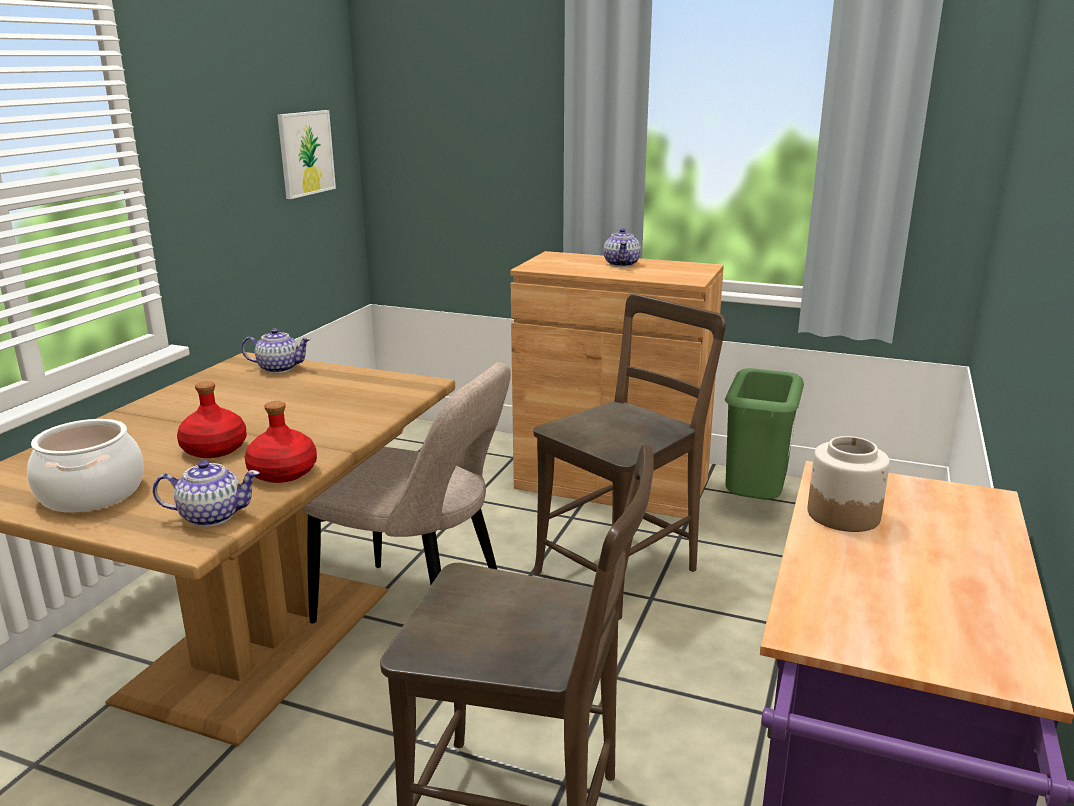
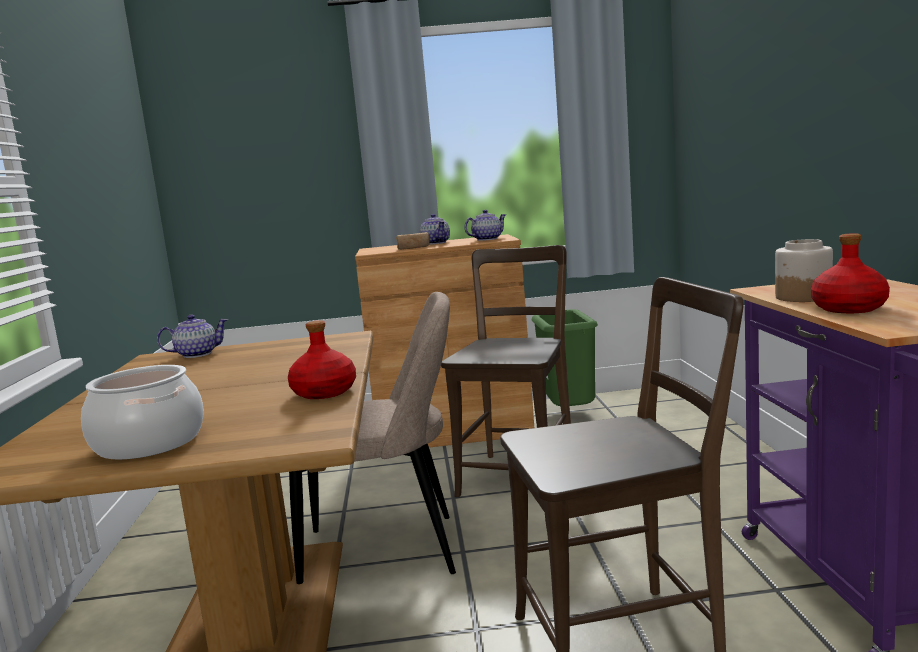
camera: 25 degrees left, 10 degrees down
(211, 516) = (307, 424): teapot -> teapot (486, 239)
(215, 449) = (228, 397): red bottle -> red bottle (850, 308)
(306, 153) = (127, 187): picture -> none
(583, 269) = (413, 248): none -> bread

